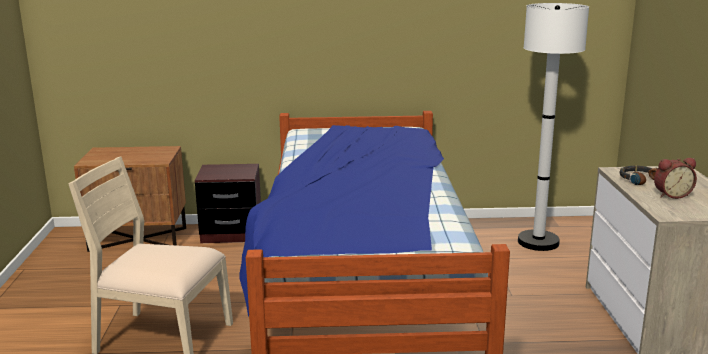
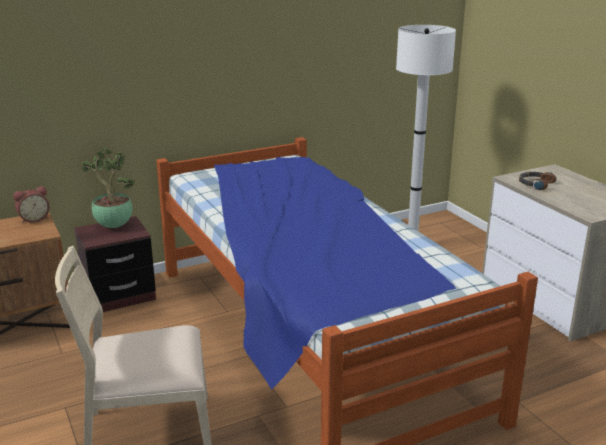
camera: 25 degrees left, 5 degrees up
(232, 168) = (113, 226): none -> potted plant
(671, 195) = (573, 195): alarm clock -> alarm clock (33, 219)

